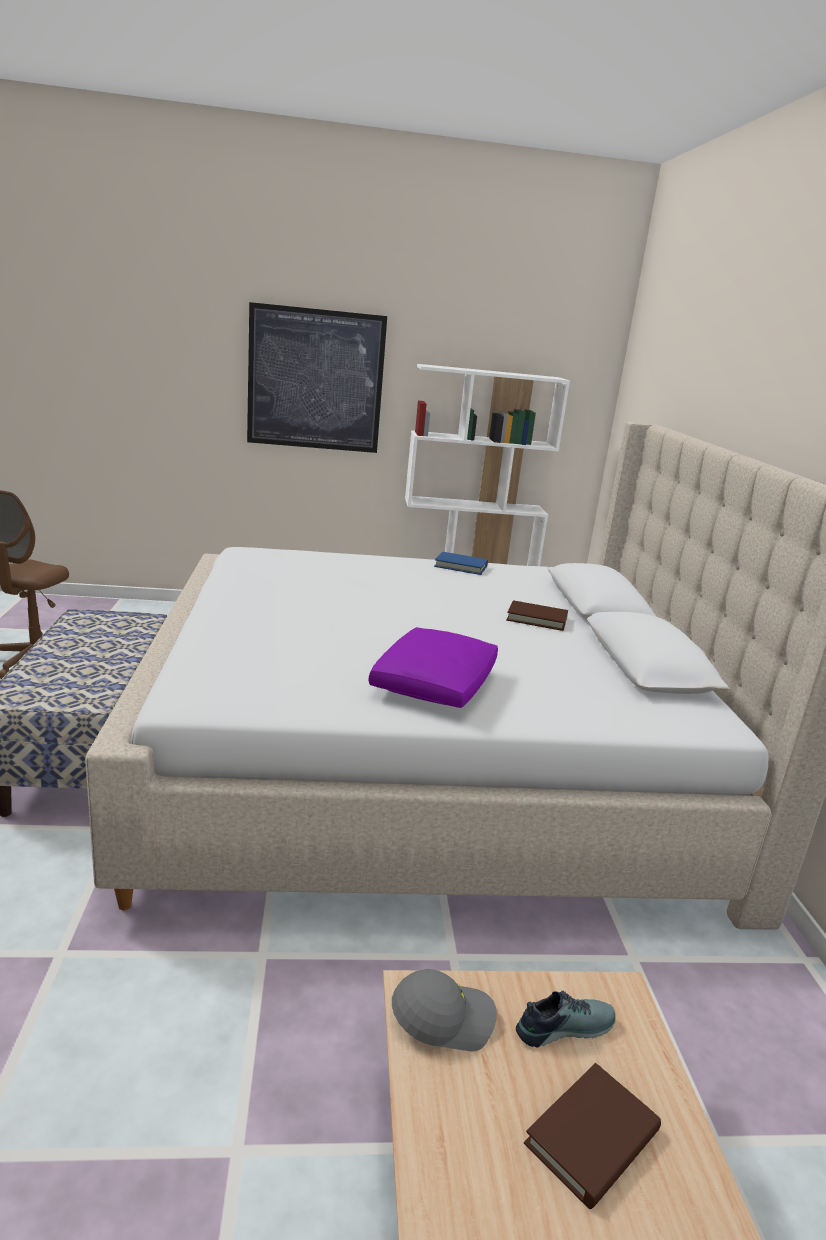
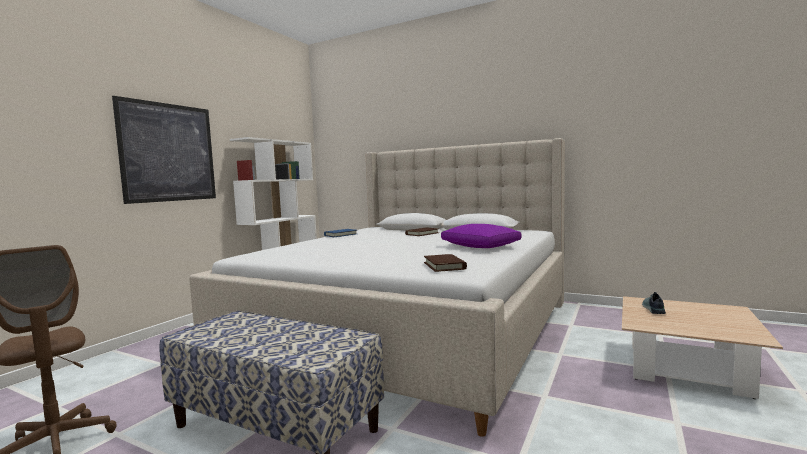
camera: 55 degrees left, 15 degrees down
(442, 1017) = (650, 323): grey cap -> none
(592, 1138) = (706, 314): brown book -> brown book (444, 266)

